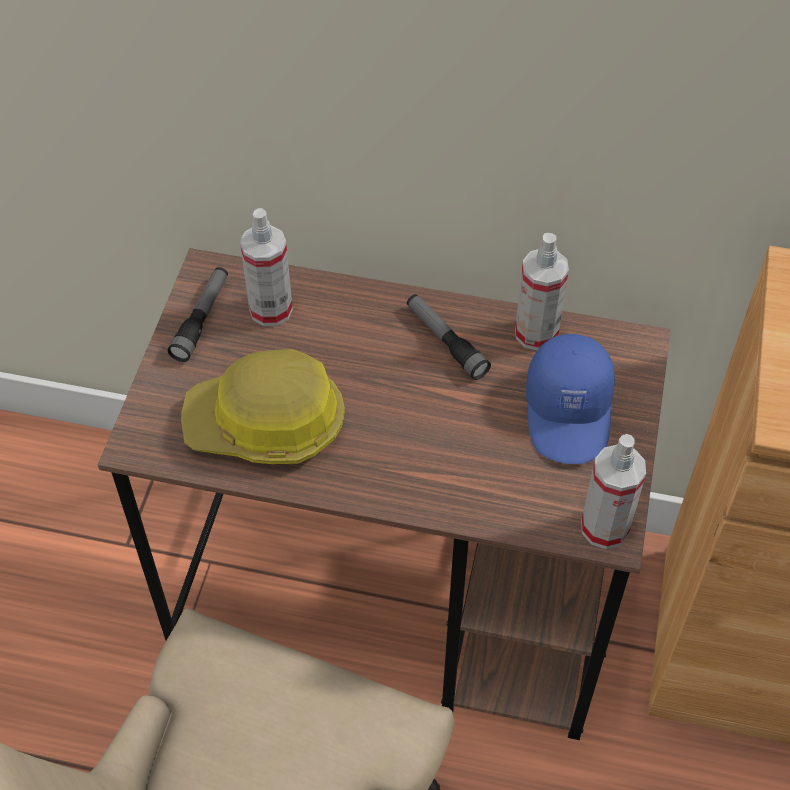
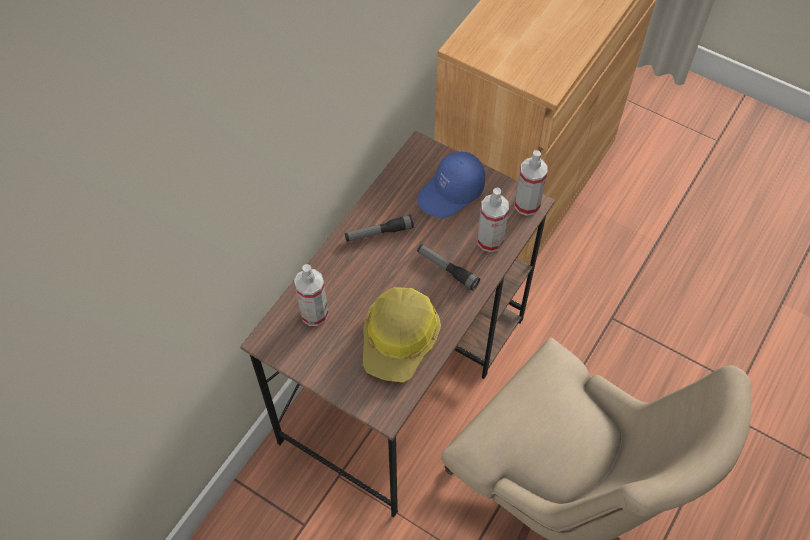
camera: 70 degrees left, 5 degrees up
(201, 319) = (304, 353): flashlight -> flashlight (447, 269)
(536, 333) = (392, 189): spray bottle -> spray bottle (490, 241)
(570, 412) = (451, 193): blue cap -> blue cap turned 120 degrees clockwise

